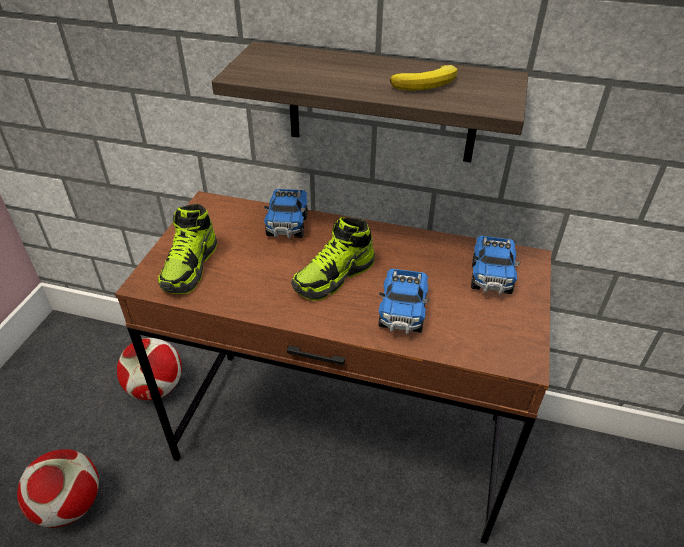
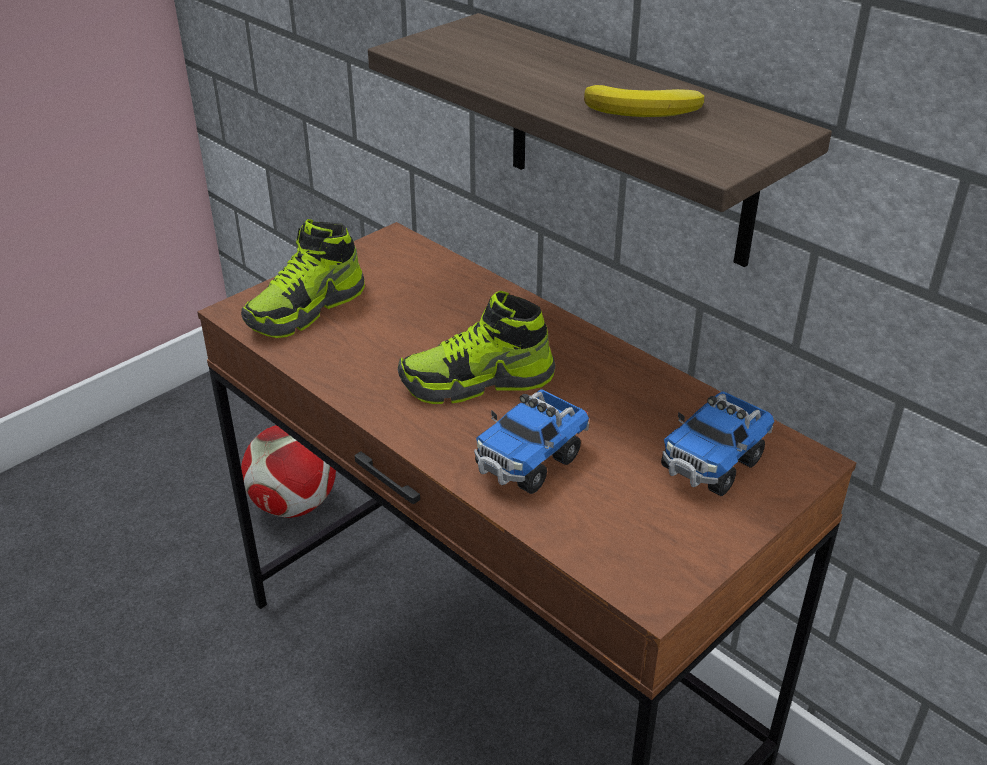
camera: 30 degrees right, 5 degrees down
(70, 505) = (107, 602): football -> none
(287, 225) = (473, 298): toy truck -> none

